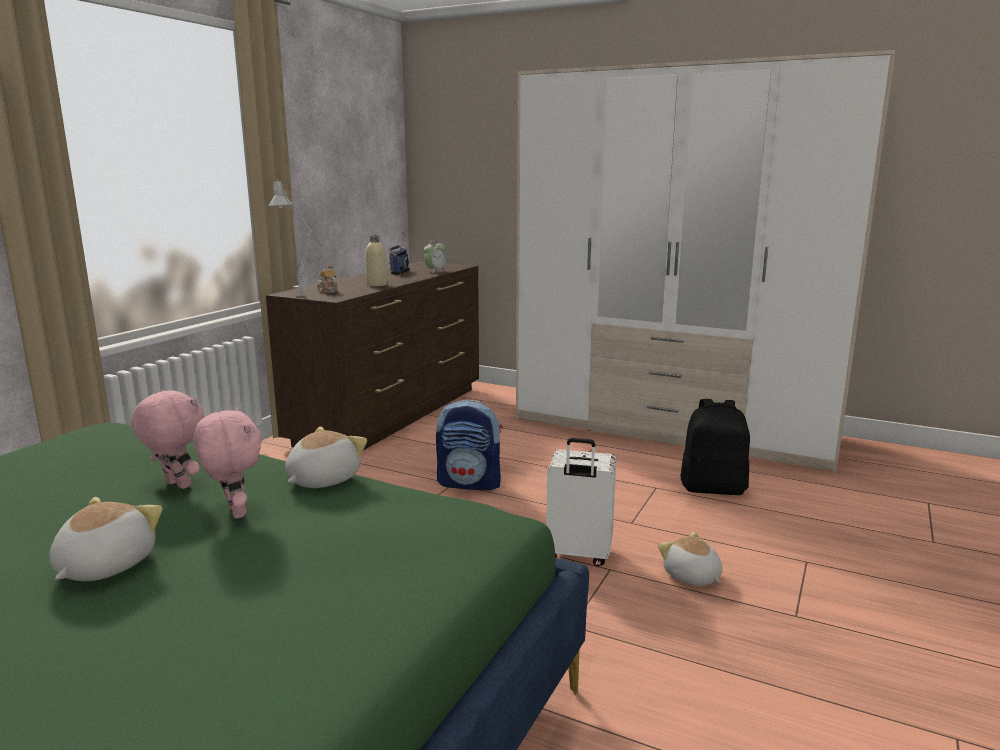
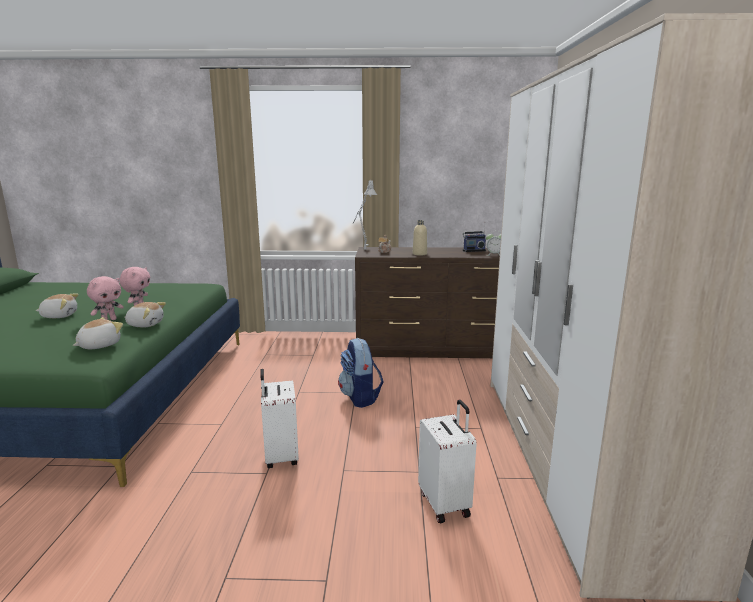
camera: 65 degrees right, 0 degrees up
(691, 577) = (269, 512): plush toy -> plush toy (99, 345)
(713, 488) = (445, 504): black backpack -> white suitcase

